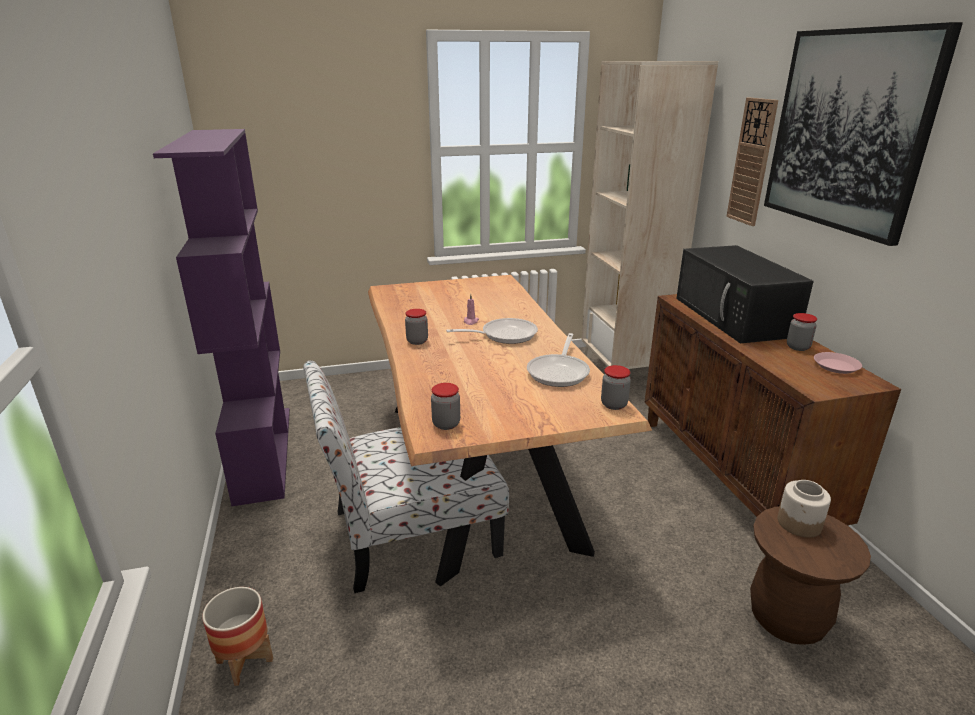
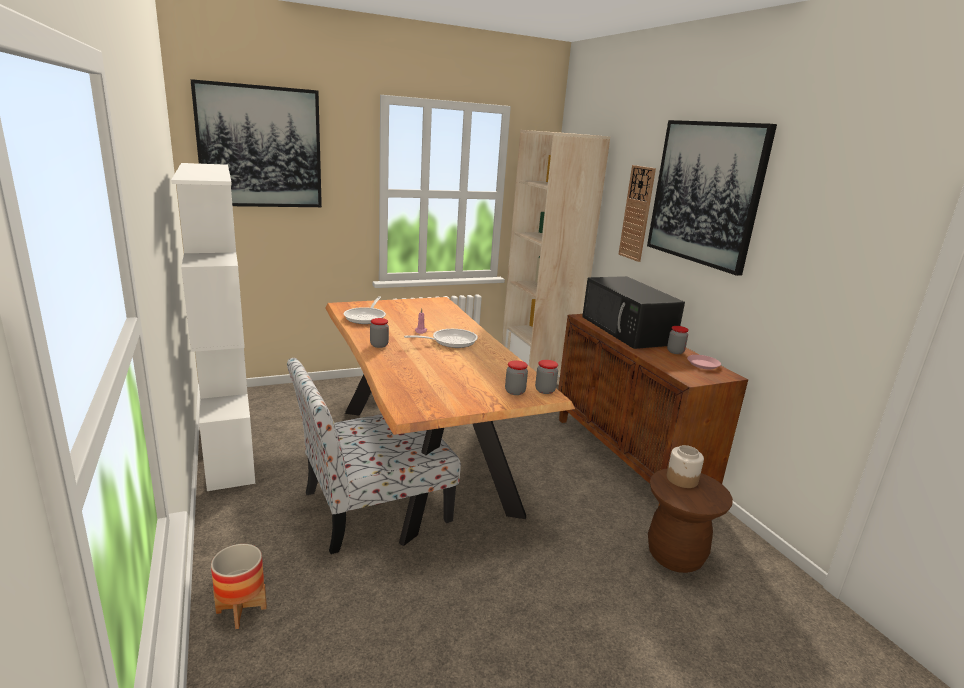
camera: 10 degrees left, 5 degrees down
(263, 452) = (228, 447): purple bookcase -> white bookcase
(288, 105) = (260, 147): none -> picture
(446, 424) = (417, 404): jar -> jar (515, 391)
(559, 372) = (499, 368): frying pan -> frying pan (366, 317)

